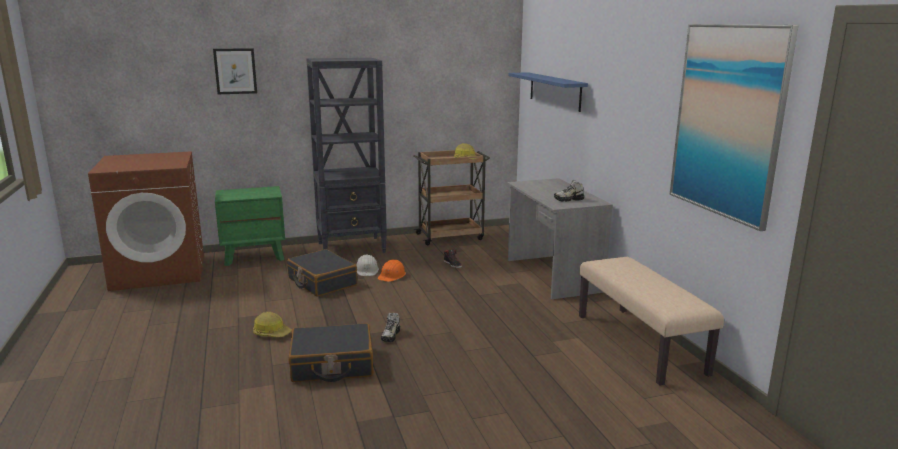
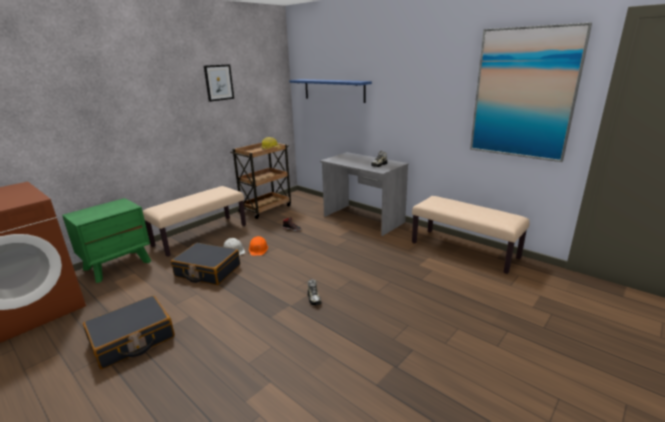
camera: 30 degrees left, 5 degrees up
(235, 71) = (60, 94): picture -> picture (219, 82)
(272, 333) = (214, 332): hard hat -> none
(332, 365) = (299, 341): black suitcase -> black suitcase (132, 339)
(352, 247) = (201, 235): black bookcase -> beige bench

